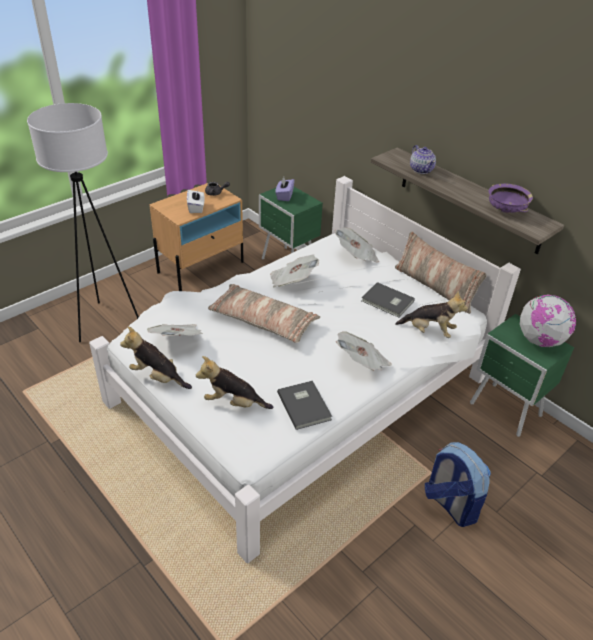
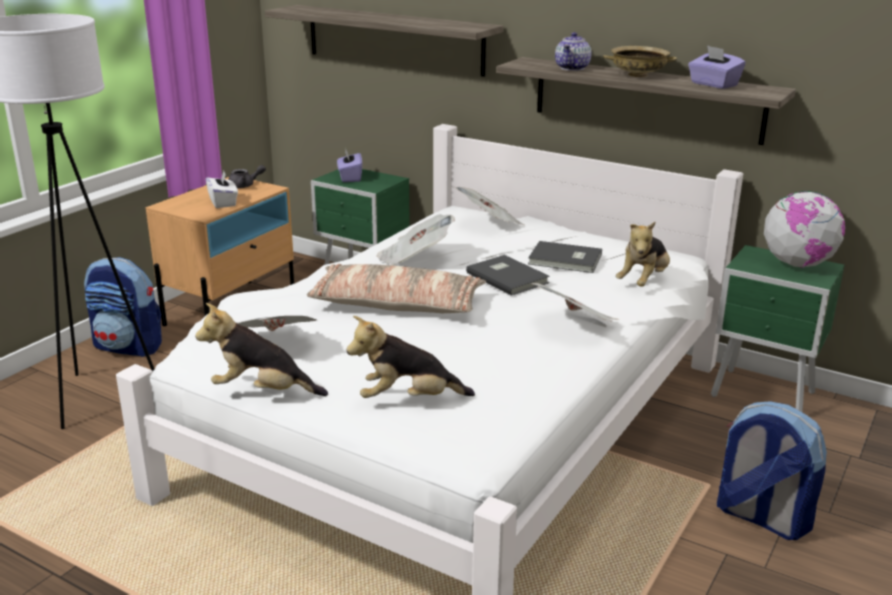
camera: 15 degrees left, 15 degrees down
(133, 286) = (129, 347): none -> backpack
(305, 405) = (521, 383): grey book -> grey book (508, 277)
(322, 110) = (394, 39): none -> shelf
(421, 170) = (572, 68): teapot -> teapot turned 60 degrees clockwise
(429, 331) = (643, 281): plush toy -> plush toy turned 120 degrees clockwise
(435, 287) = (618, 239): pillow -> none
(461, 187) = (638, 75): none -> beige bowl
(506, 209) = (713, 84): purple bowl -> purple tissue box

